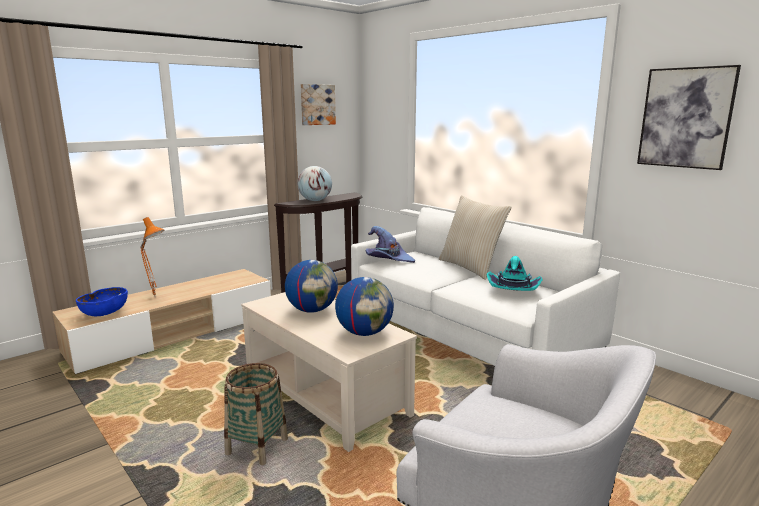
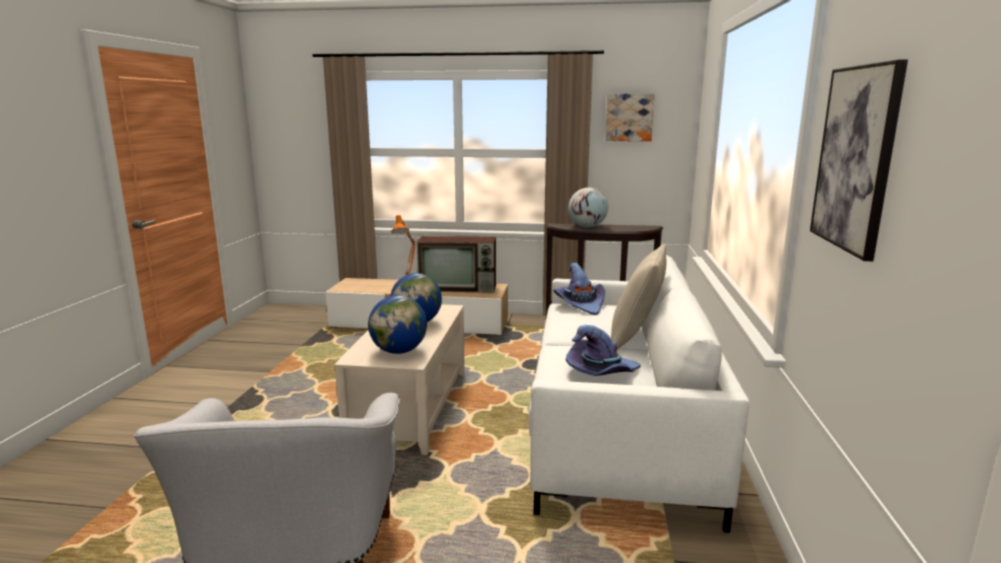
camera: 50 degrees right, 0 degrees up
(105, 313) = (361, 288): blue bowl -> none
(211, 283) = (459, 288): none -> television
(257, 447) = (313, 414): basket -> none
(513, 290) = (601, 372): turquoise hat -> purple hat

